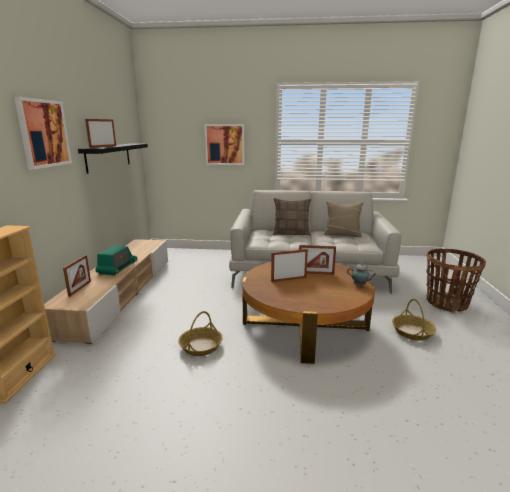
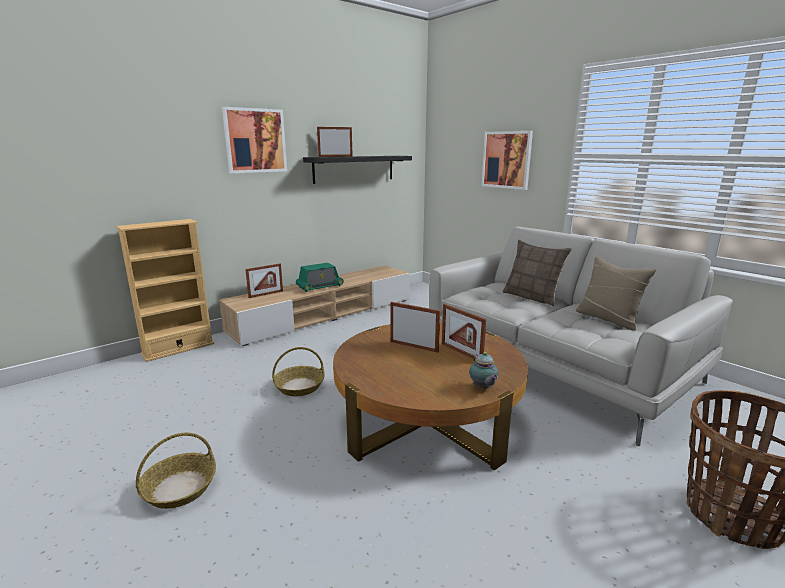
camera: 45 degrees right, 0 degrees up
(412, 332) = (560, 511): basket -> basket (179, 488)

